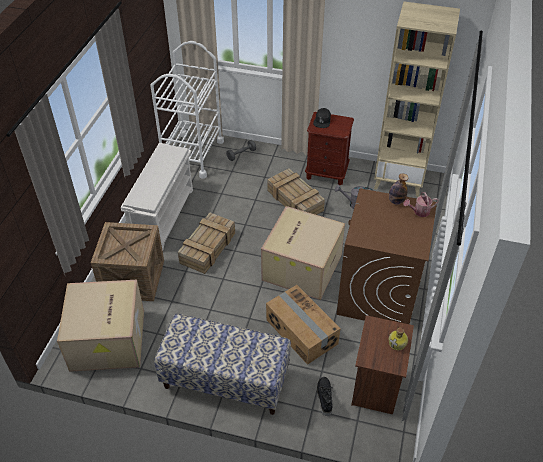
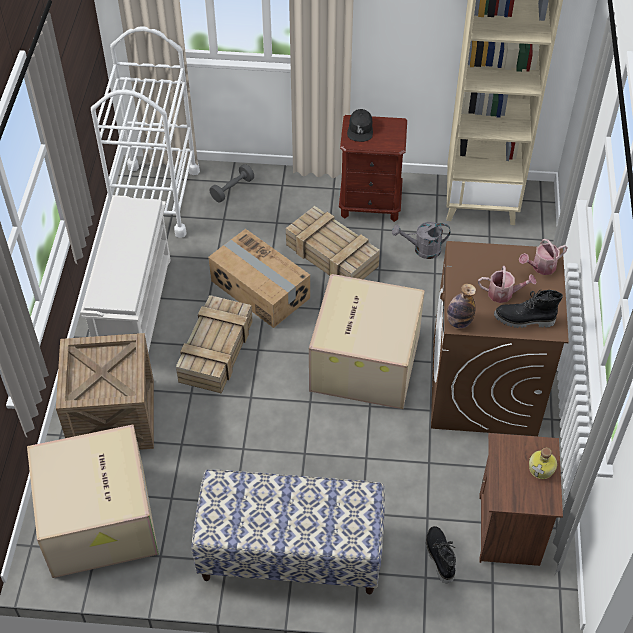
camera: 10 degrees left, 5 degrees up
(301, 332) = (385, 463): cardboard box -> cardboard box (260, 290)
(390, 225) = (504, 293): none -> watering can
(396, 201) = (504, 255): bottle -> bottle (458, 322)
(400, 243) = (524, 320): none -> black boot

